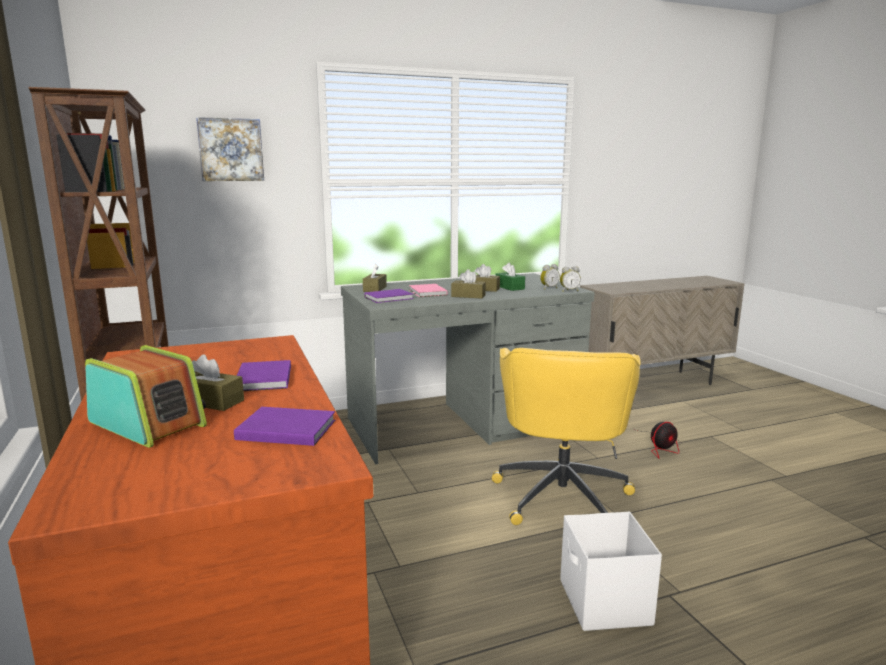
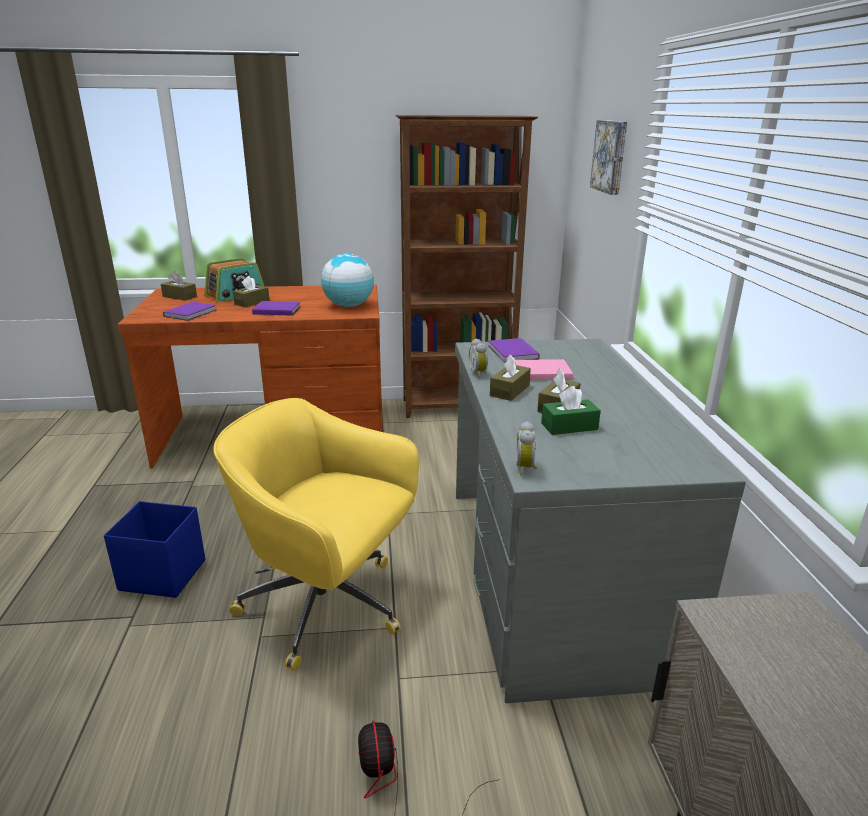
camera: 105 degrees right, 10 degrees up
(240, 350) = (348, 306): none -> globe
(375, 289) = (571, 350): brown tissue box -> brown tissue box (180, 296)
(548, 288) = (556, 456): alarm clock -> alarm clock (479, 373)
(604, 603) = (162, 574): white storage box -> blue storage box

